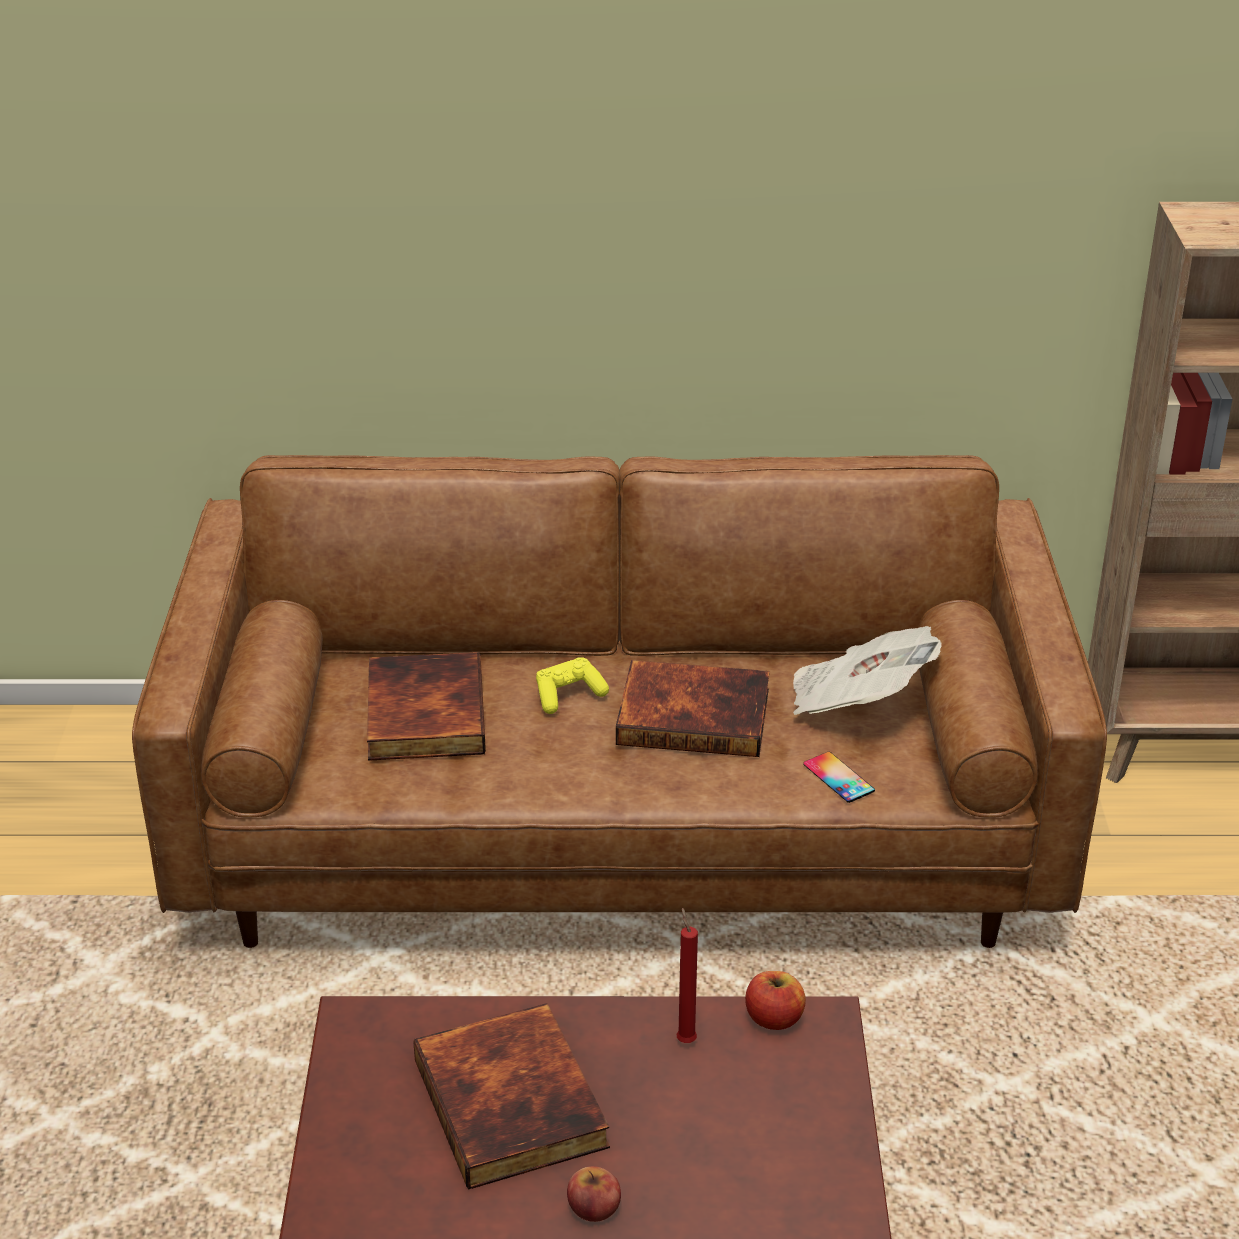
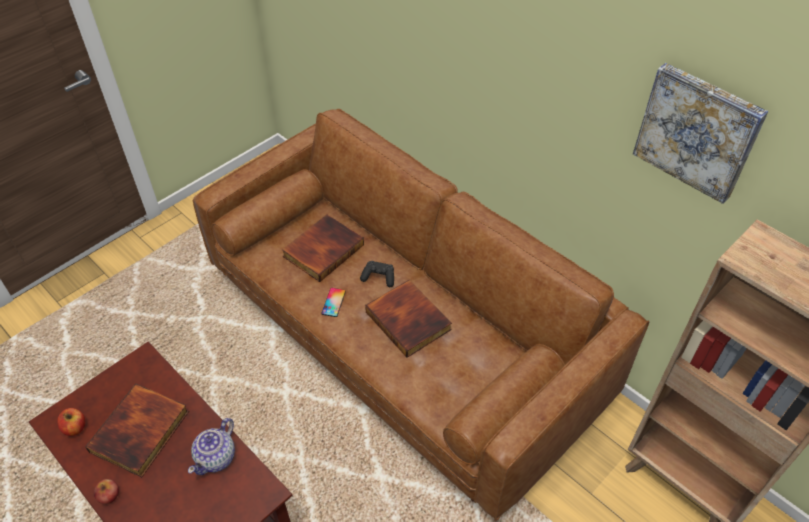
camera: 45 degrees right, 15 degrees up
(568, 695) = (379, 277): yellow game controller -> black game controller
(685, 1039) = (216, 457): red candle -> teapot
(774, 1018) = (253, 476): apple -> apple (75, 427)
(838, 777) = (422, 391): phone -> phone (333, 302)
(857, 703) = (478, 362): newspaper -> none
(1024, 121) = (698, 131): none -> picture

